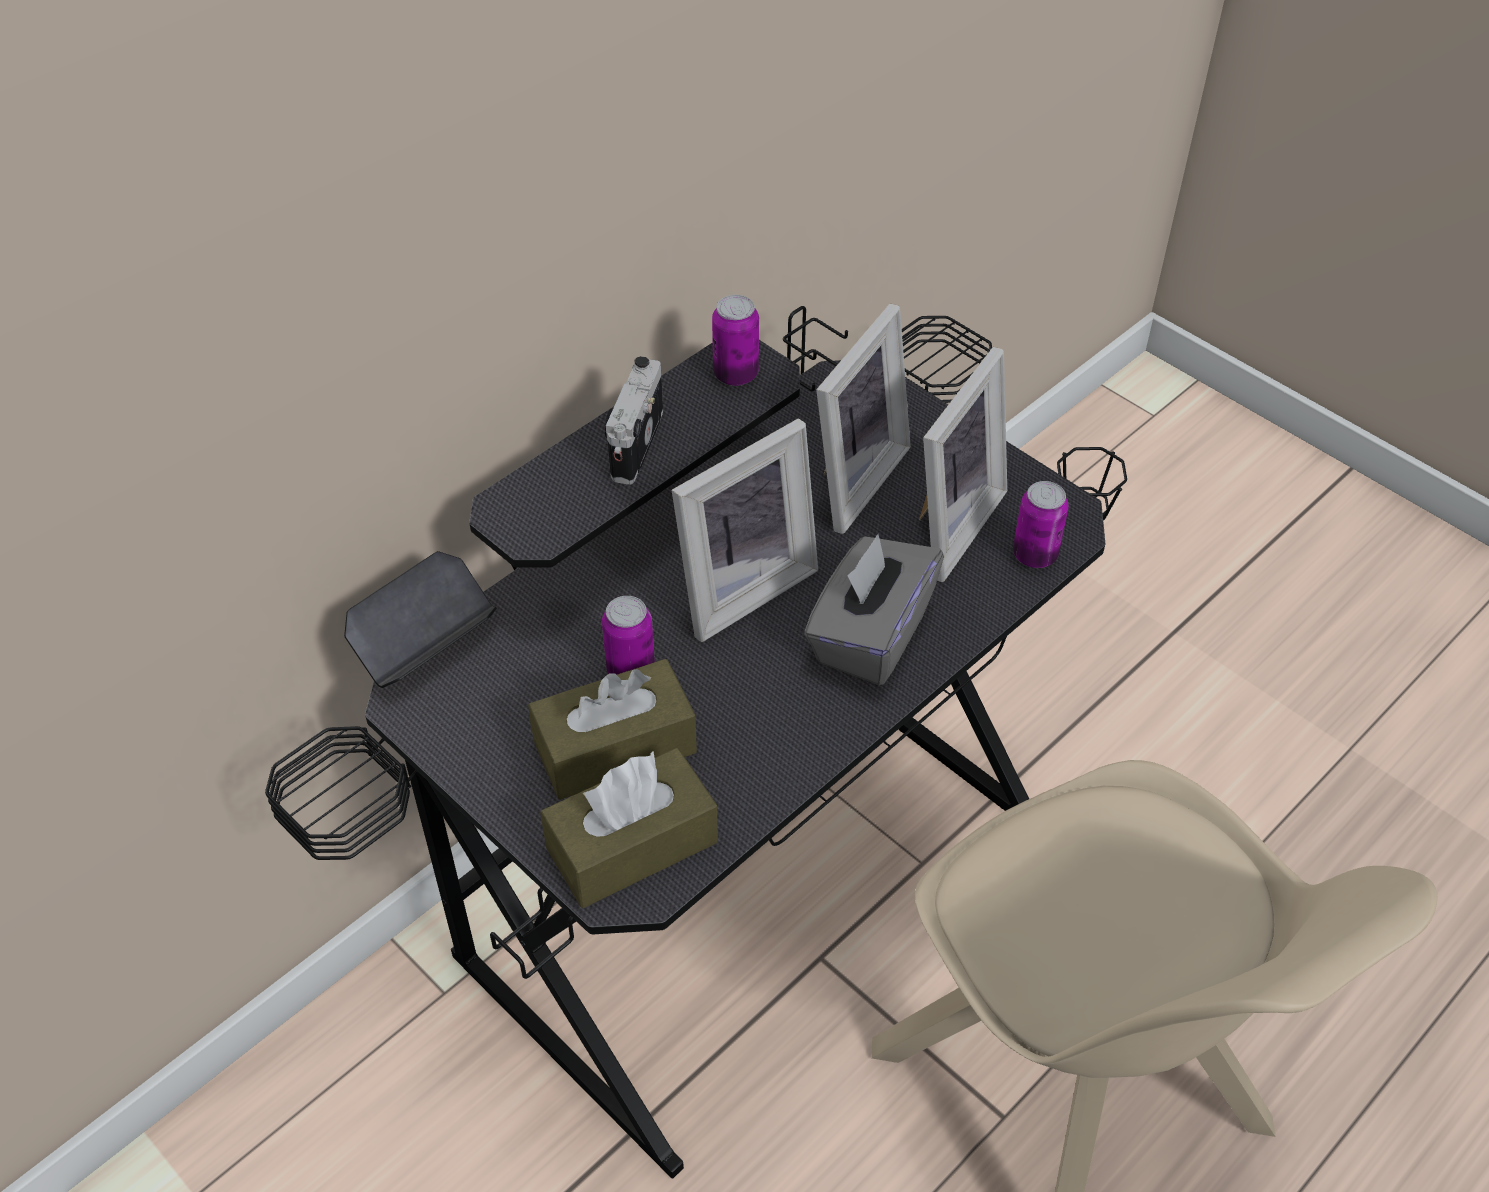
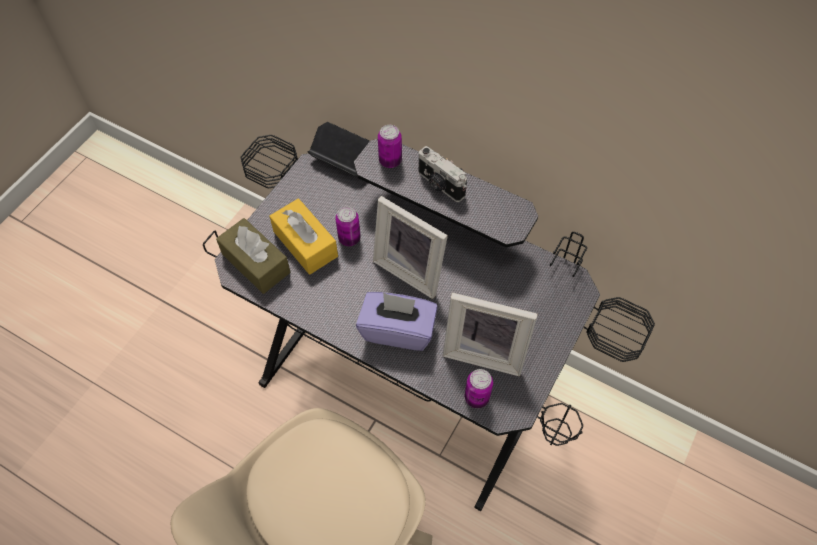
camera: 75 degrees right, 10 degrees up
(615, 747) = (305, 244): brown tissue box -> yellow tissue box
(633, 444) = (440, 185): camera -> camera turned 135 degrees counterclockwise
(735, 374) = (505, 214): can -> can (390, 161)
(849, 479) = (501, 299): picture frame -> none
(870, 635) = (398, 330): grey tissue box -> purple tissue box

